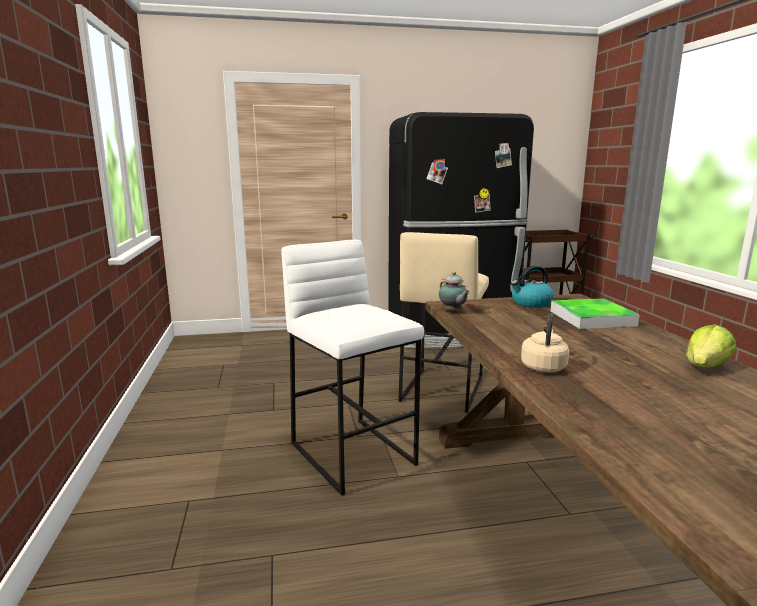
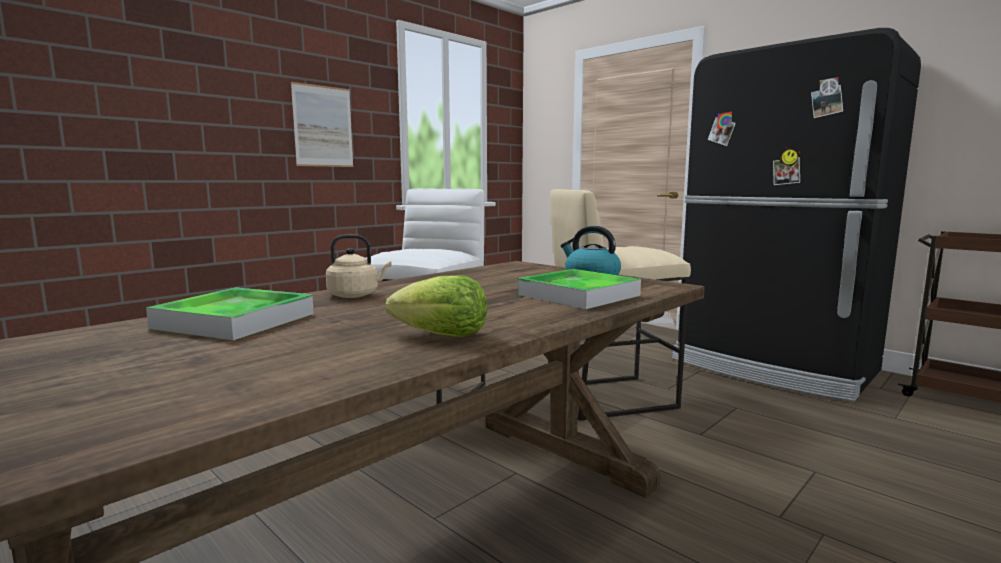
camera: 55 degrees right, 5 degrees down
(54, 162) = (323, 126): none -> picture
(453, 311) = (496, 267): teapot -> none
(632, 418) = (235, 321): none -> tray

